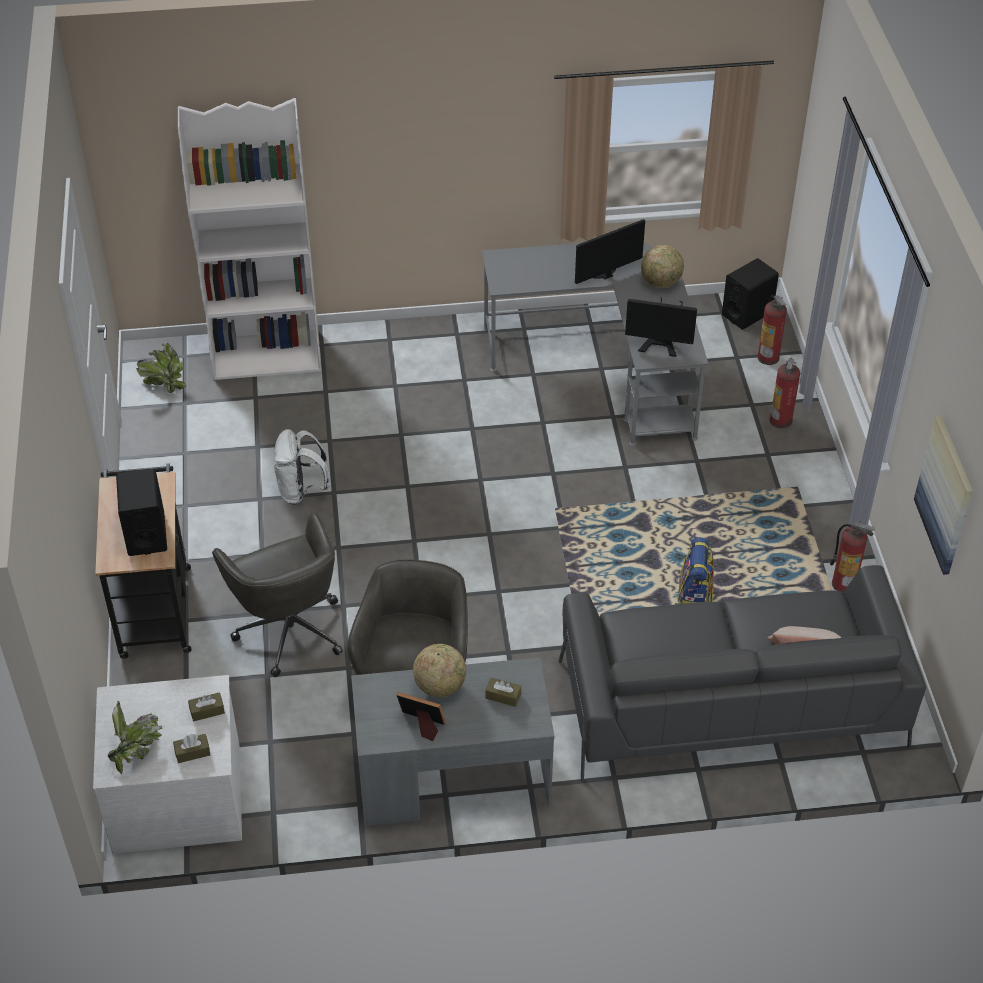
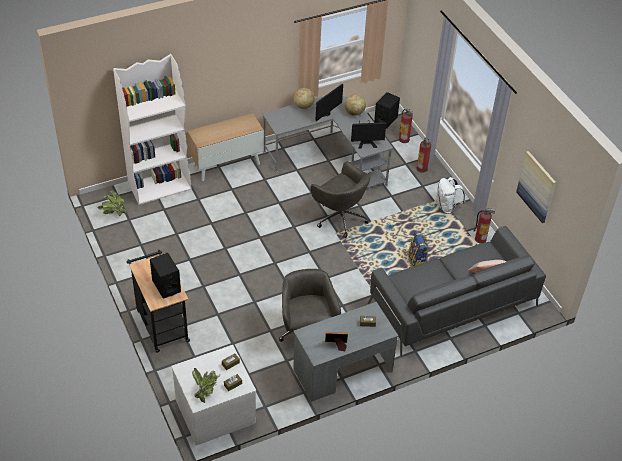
camera: 20 degrees left, 0 degrees up
(289, 628) = (233, 318): grey office chair -> grey office chair (340, 217)
(301, 491) = (208, 251): white backpack -> white backpack (447, 207)
(406, 338) = (227, 164): none -> cabinet
(440, 686) = (336, 325): globe -> globe (303, 106)

